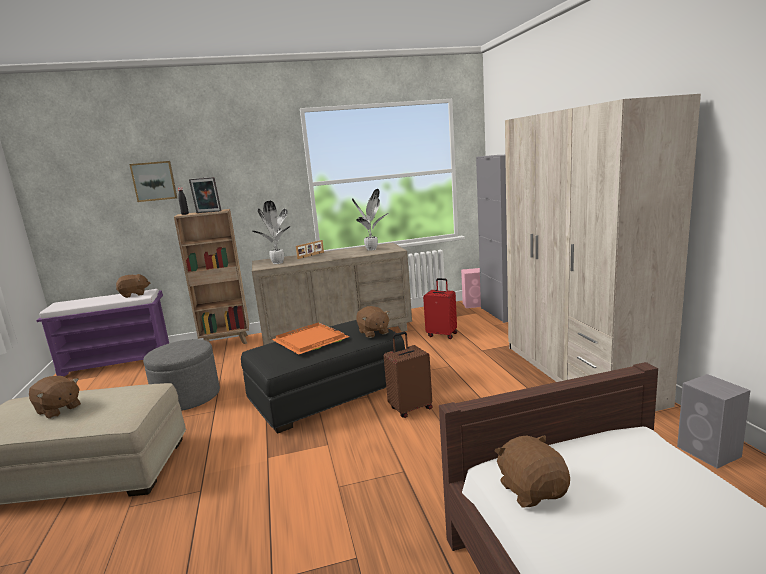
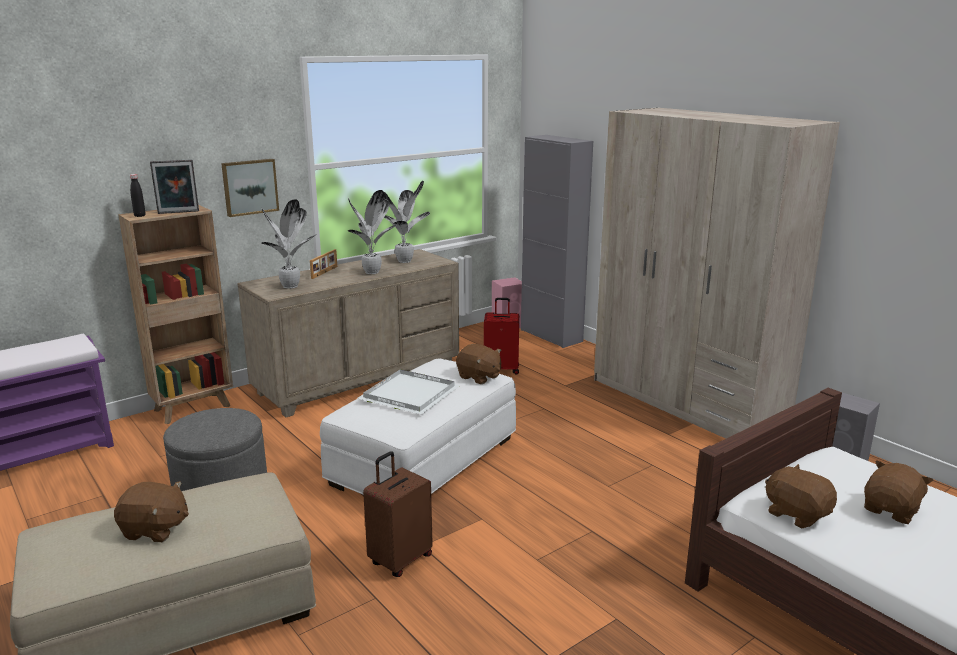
camera: 25 degrees left, 5 degrees up
(134, 294) = (56, 346): brown plush toy -> brown plush toy (891, 510)
(154, 181) = (80, 162): picture -> picture (249, 187)
(309, 340) = (407, 395): orange tray -> white tray
(328, 393) = (424, 460): black ottoman -> white ottoman
(340, 256) = (372, 272): none -> potted plant
(410, 408) = (541, 464): brown suitcase -> brown suitcase (400, 559)

